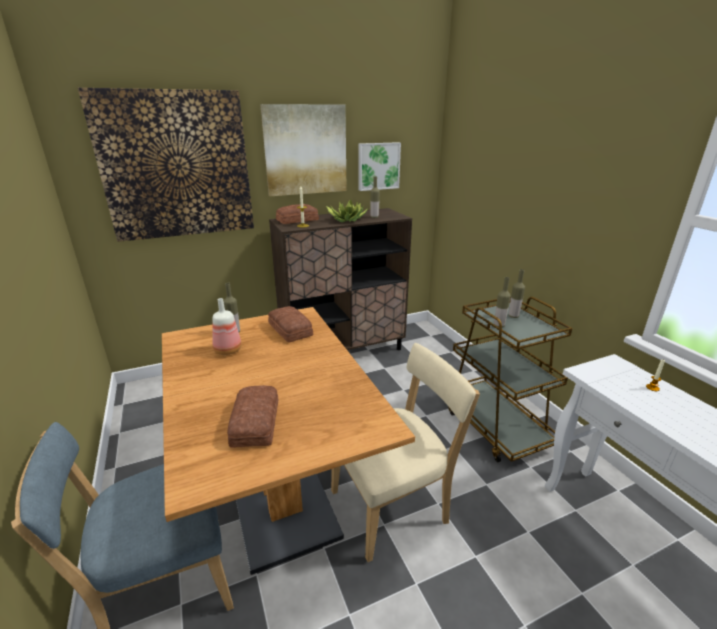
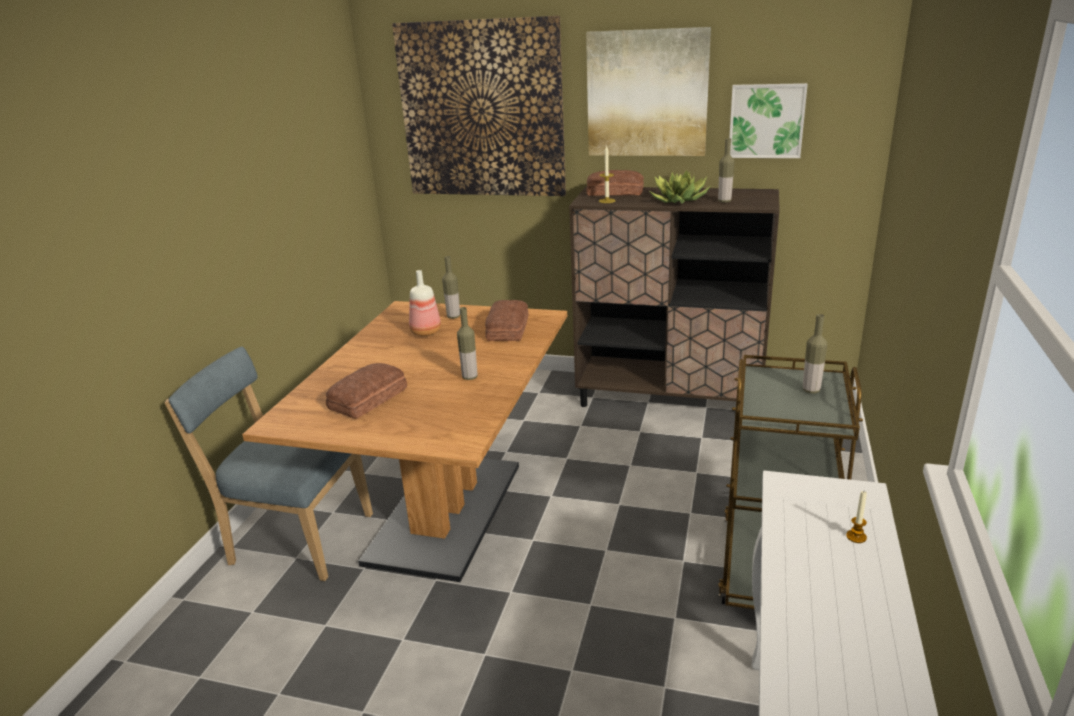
camera: 40 degrees right, 0 degrees up
(394, 505) = (540, 581): beige chair -> none
(499, 325) = (764, 395): bottle -> bottle (470, 377)

